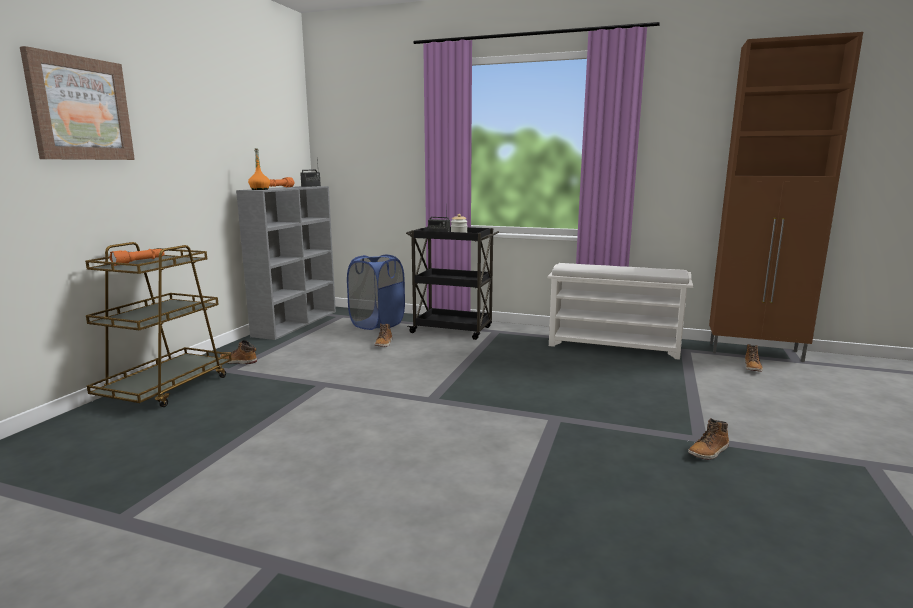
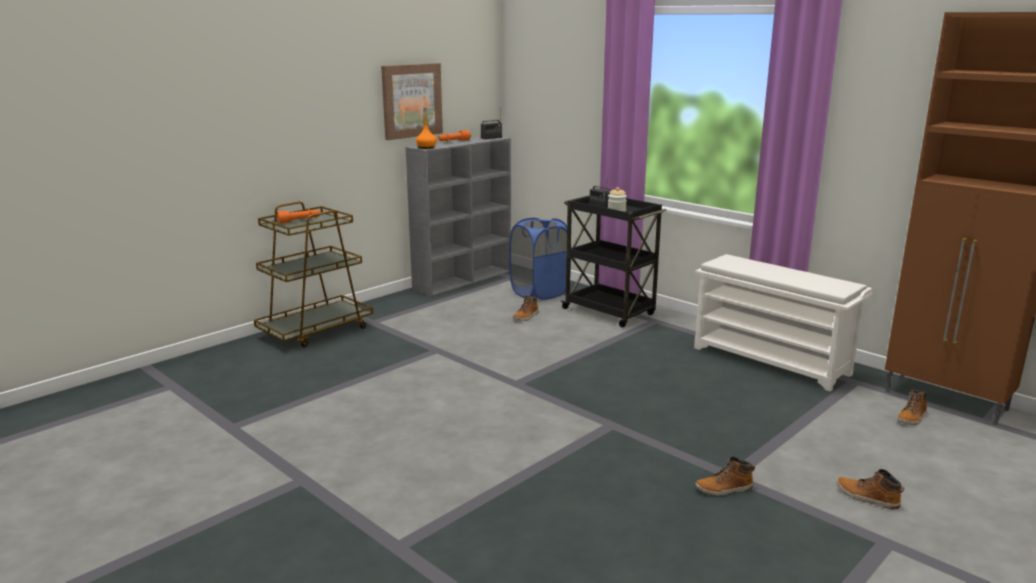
camera: 25 degrees right, 5 degrees up
(80, 109) = (262, 91): picture -> picture (411, 100)
(238, 361) = (385, 314): boot -> boot (867, 497)

